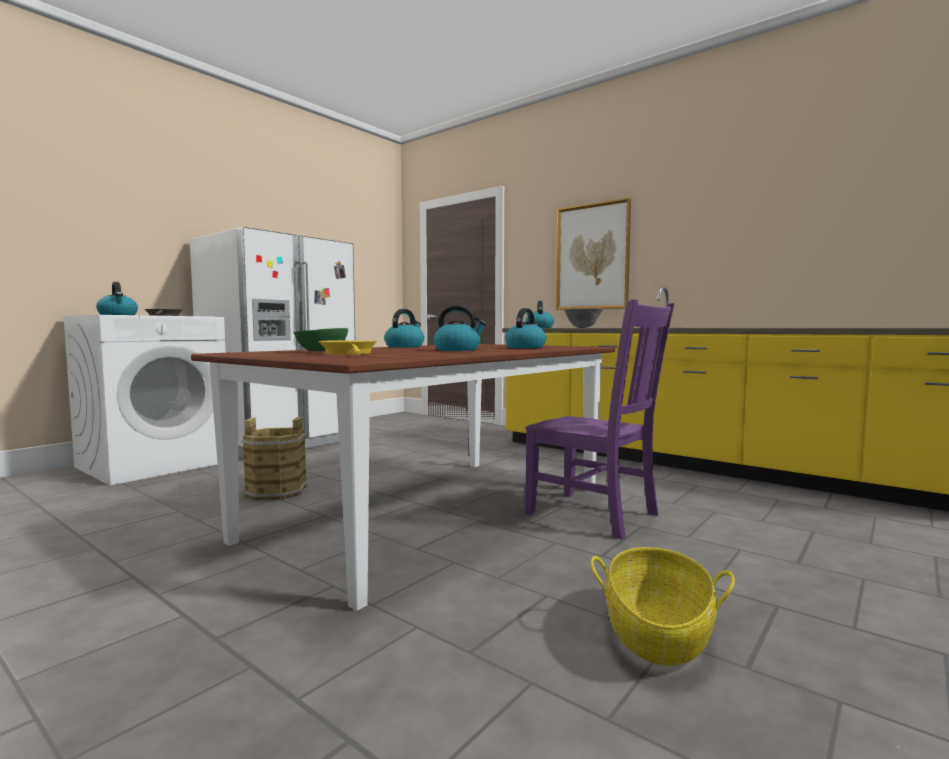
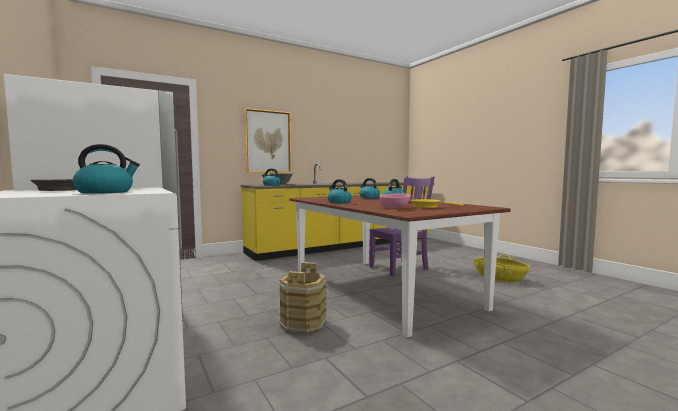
camera: 70 degrees left, 0 degrees up
(323, 351) = (394, 207): green bowl -> pink bowl

